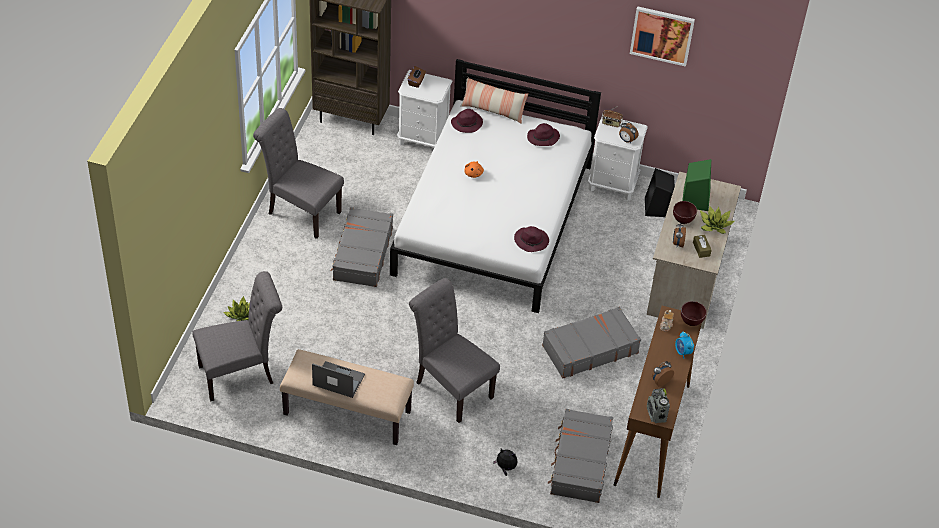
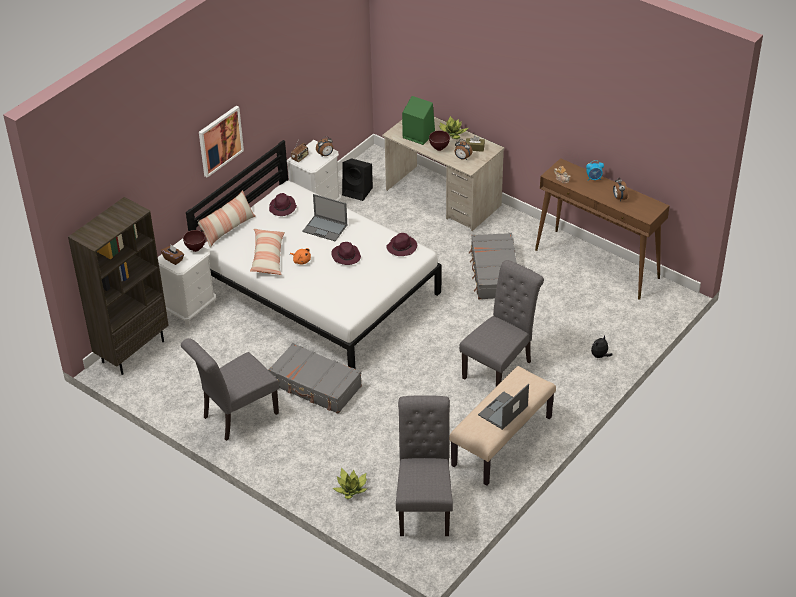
camera: 65 degrees left, 5 degrees down
(450, 387) = (500, 367): grey chair -> grey chair turned 150 degrees clockwise
(467, 123) = (234, 249): purple hat -> purple hat (346, 256)
(467, 149) = (268, 257): none -> pillow
(529, 177) = (325, 228): none -> laptop
(580, 462) = (609, 311): grey suitcase -> none
(656, 415) = (652, 209): radio -> none
(662, 35) = (304, 51): picture -> picture (220, 140)
(691, 323) = (566, 166): brown bowl -> brown bowl (196, 249)

